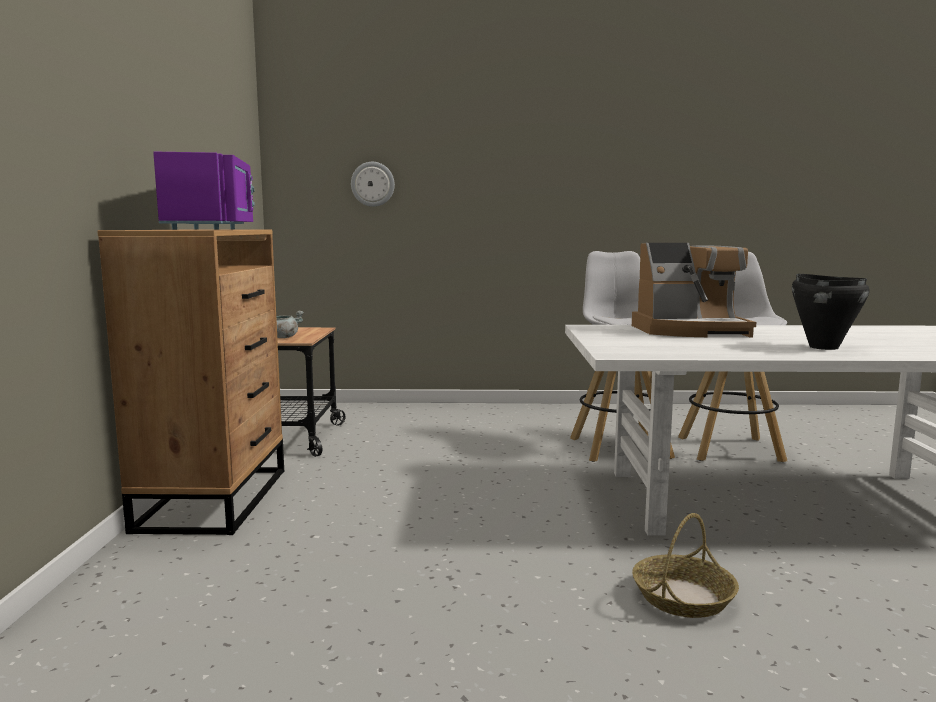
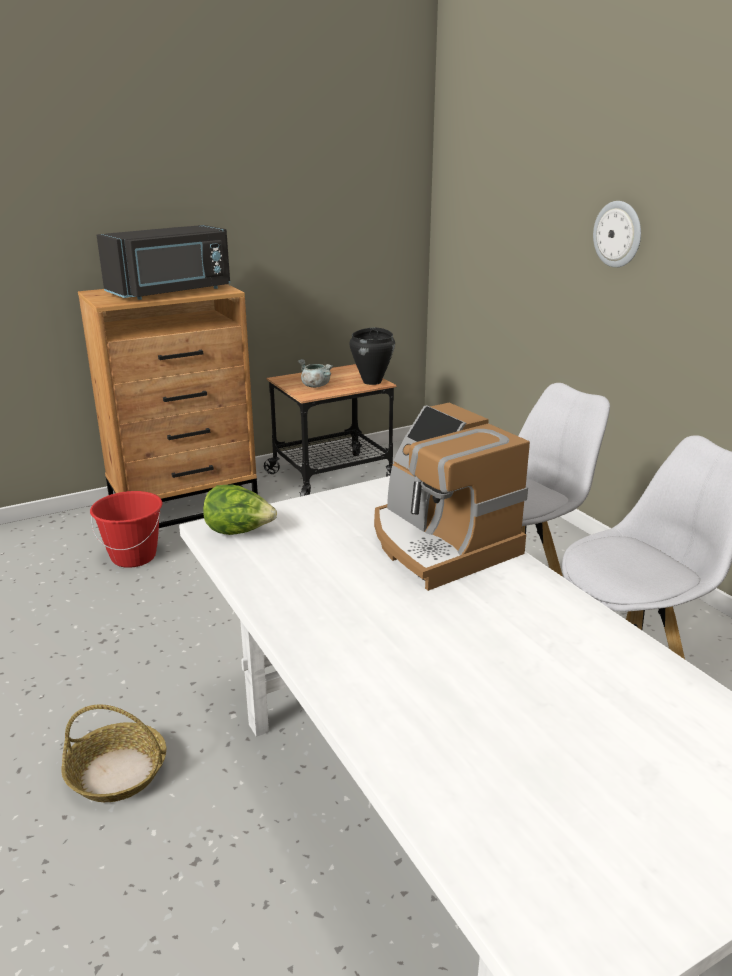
camera: 60 degrees right, 15 degrees up
(212, 229) = (172, 292): purple microwave -> black microwave
(290, 539) = (134, 557): none -> red bucket
(373, 184) = (504, 221): wall clock -> wall clock (618, 234)
(629, 351) = (239, 532): none -> lettuce
(823, 347) = (384, 649): black cooking pot -> black cooking pot (372, 382)

